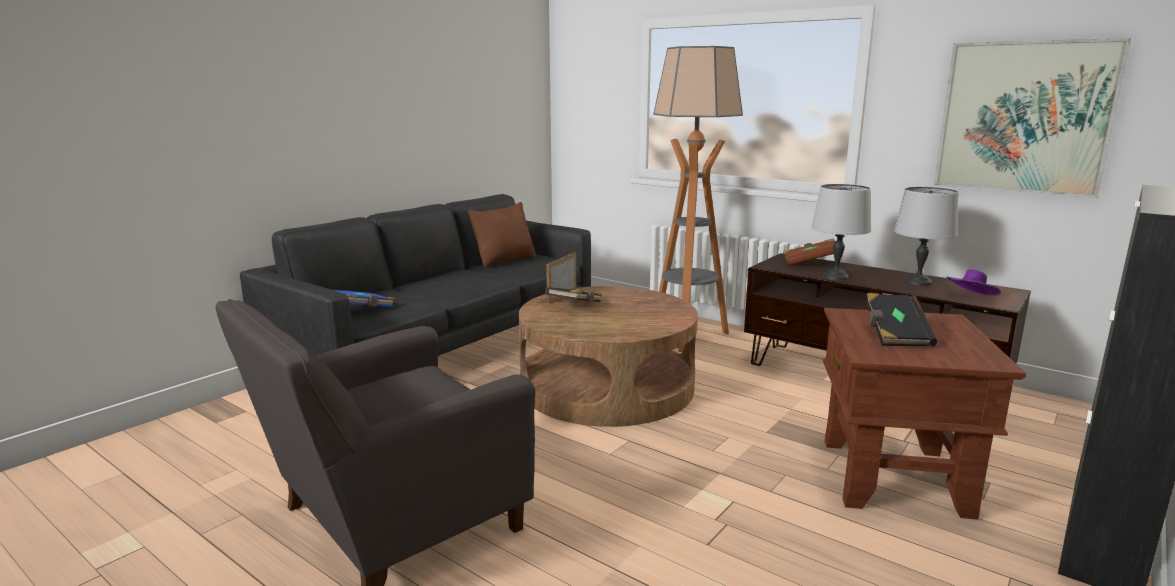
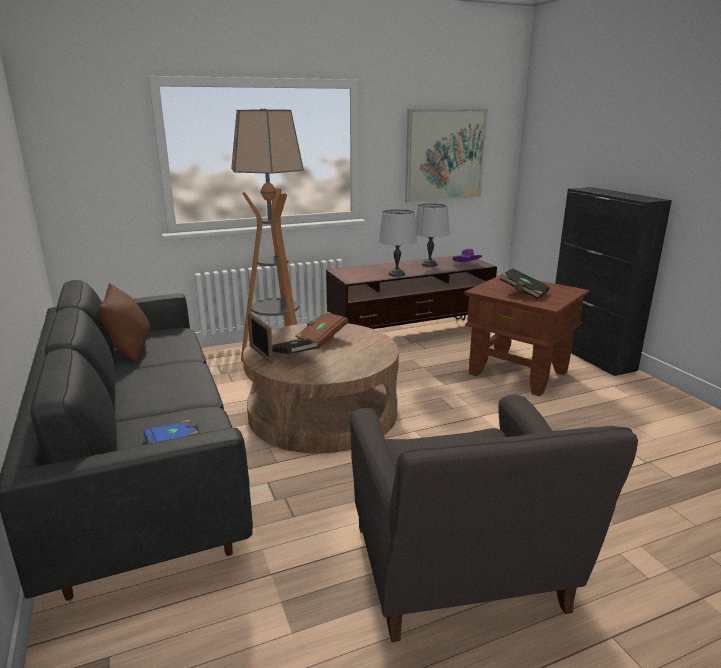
camera: 60 degrees left, 5 degrees up
(809, 263) = (359, 270): brown book -> brown book (321, 338)

